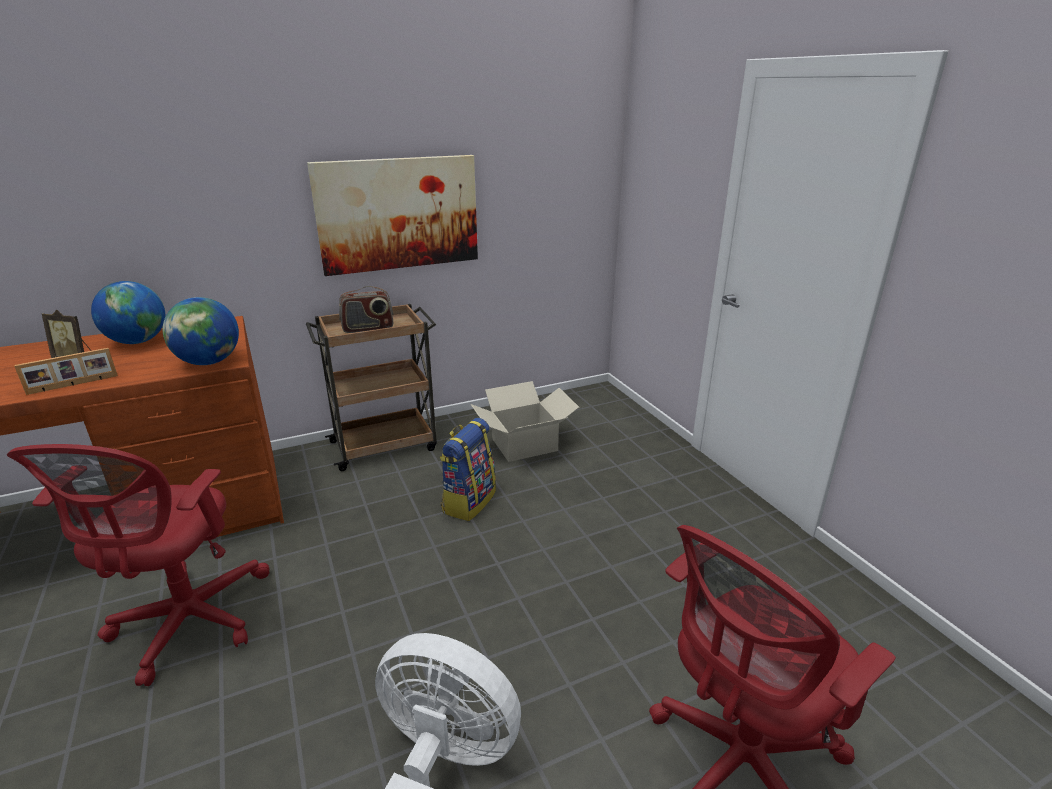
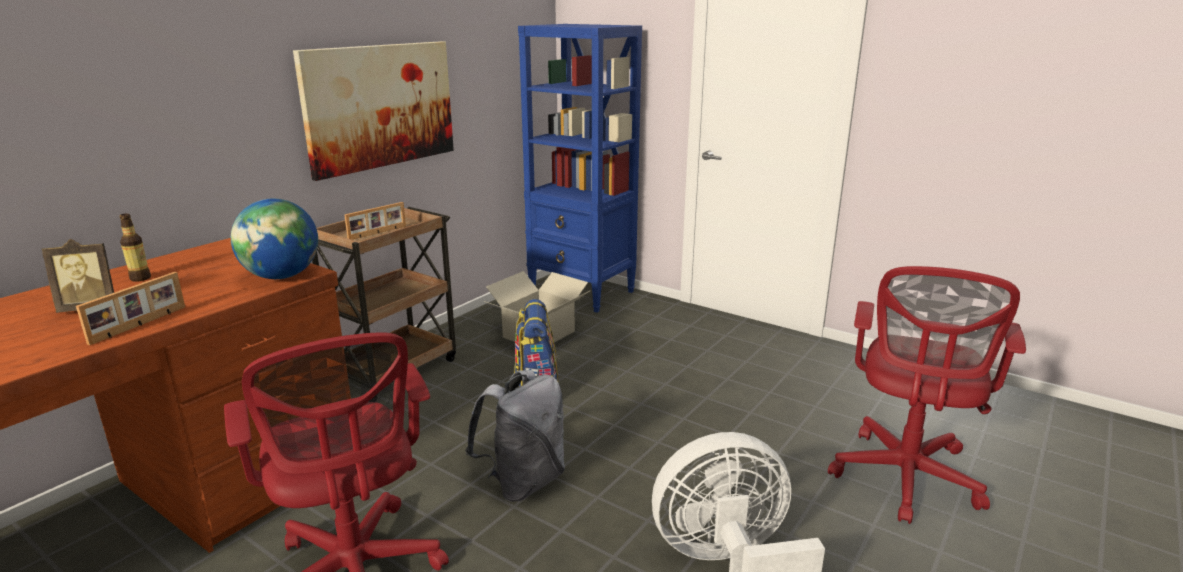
camera: 30 degrees left, 5 degrees down
(138, 342) = (140, 278): globe -> bottle
(368, 328) = (378, 233): radio -> picture frame
(371, 591) = (523, 482): none -> grey backpack
(604, 411) = (582, 292): none -> blue bookcase

